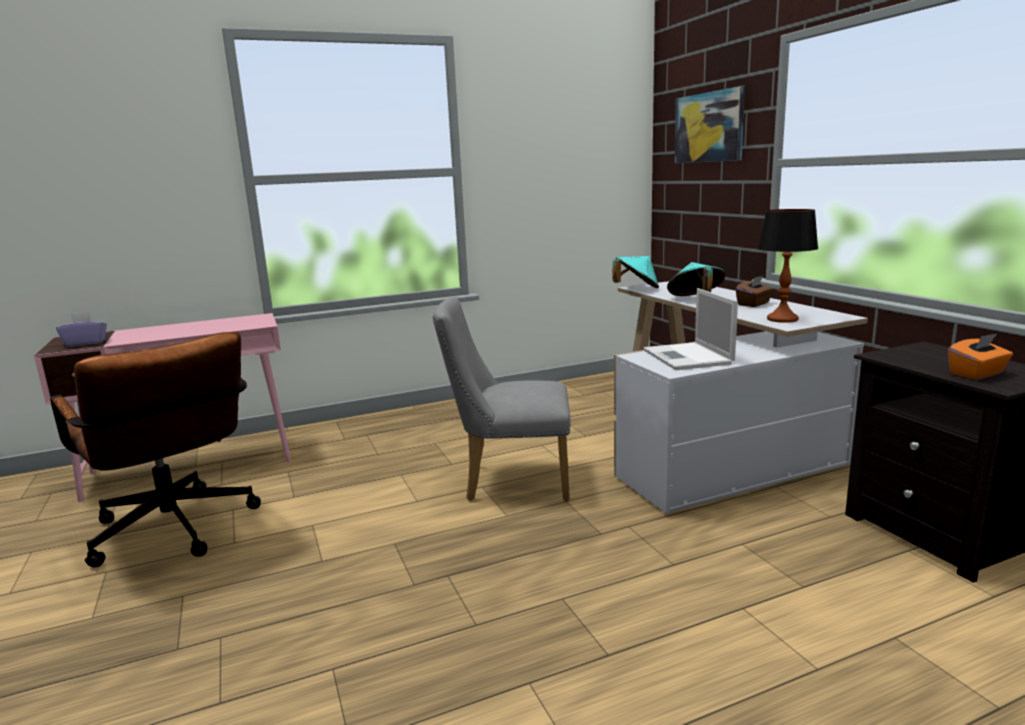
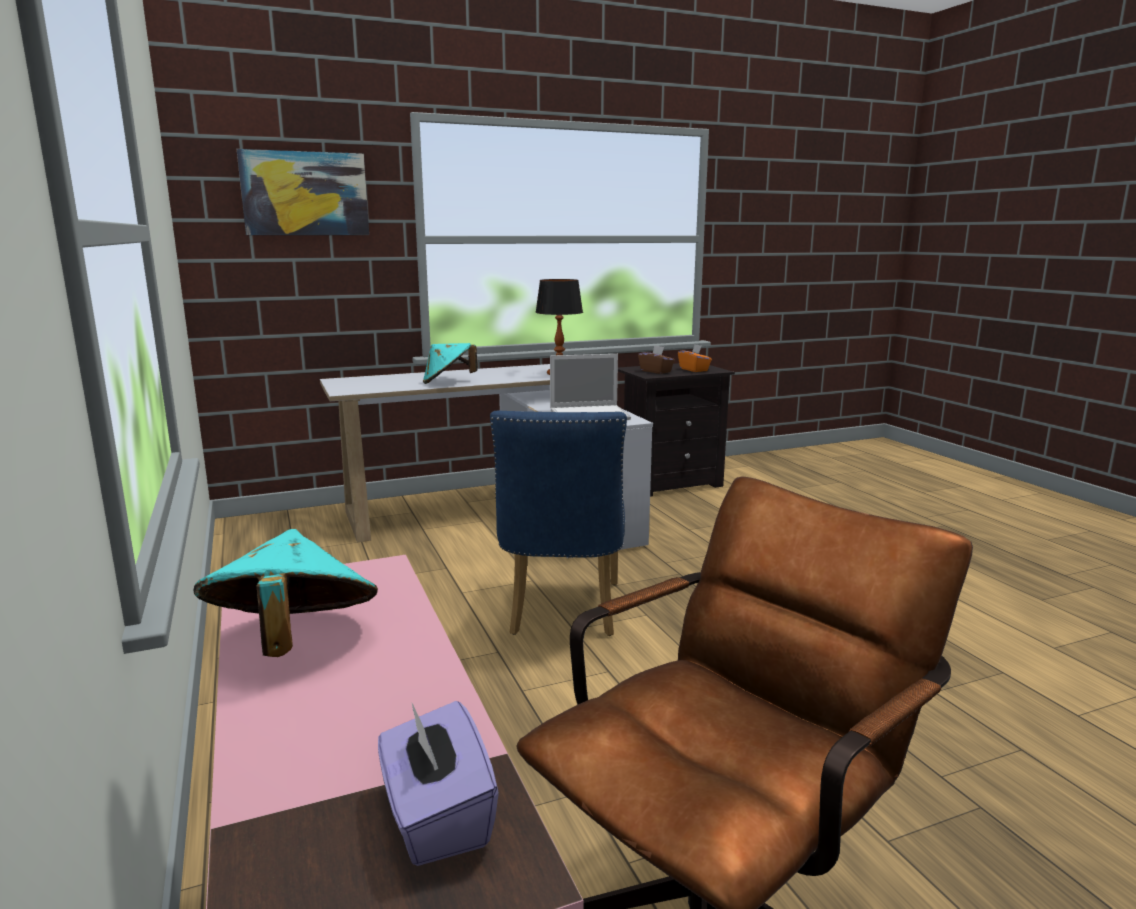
camera: 90 degrees left, 0 degrees up
(509, 481) = (562, 613): grey chair -> blue chair
(636, 289) = (355, 391): turquoise hat -> turquoise hat (292, 642)
(753, 304) = (491, 373): brown tissue box -> brown tissue box (656, 371)

